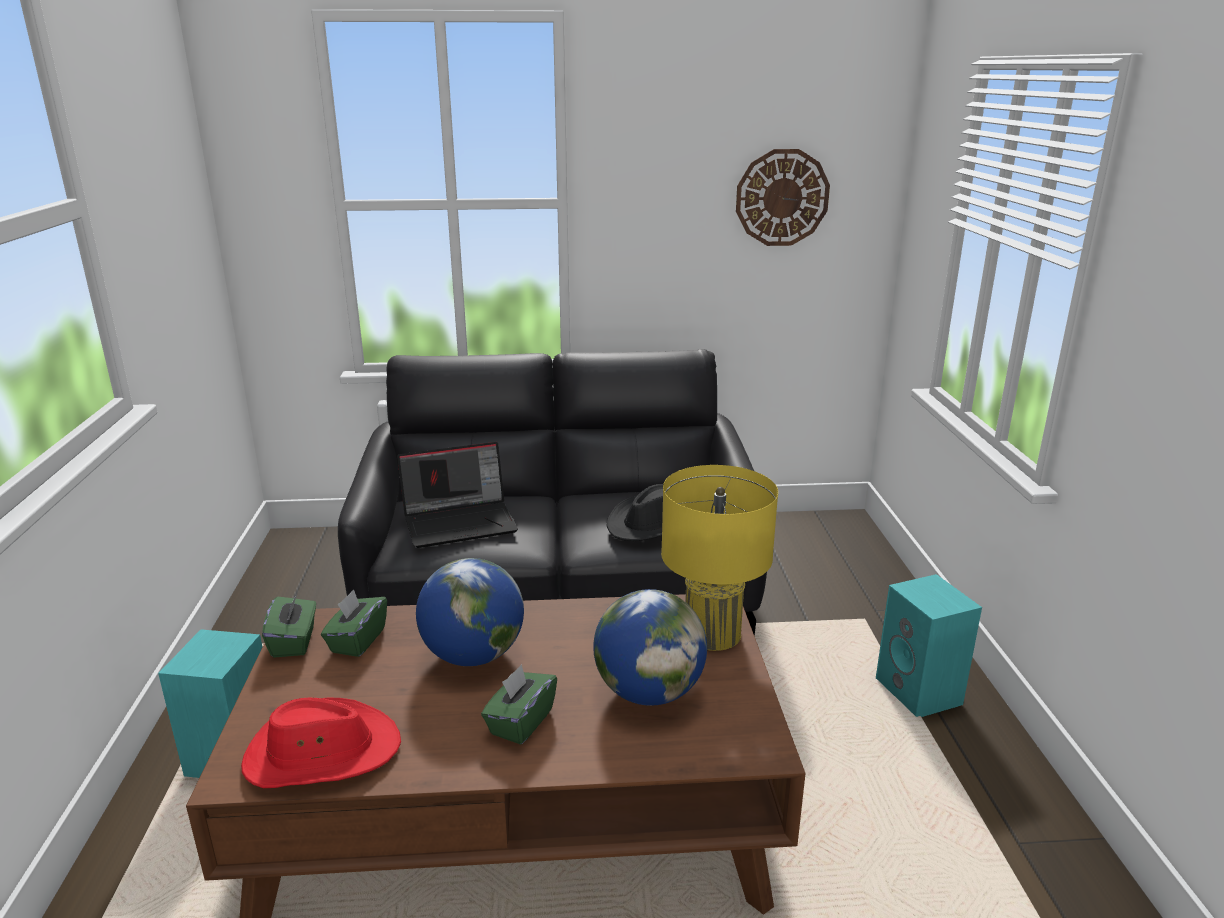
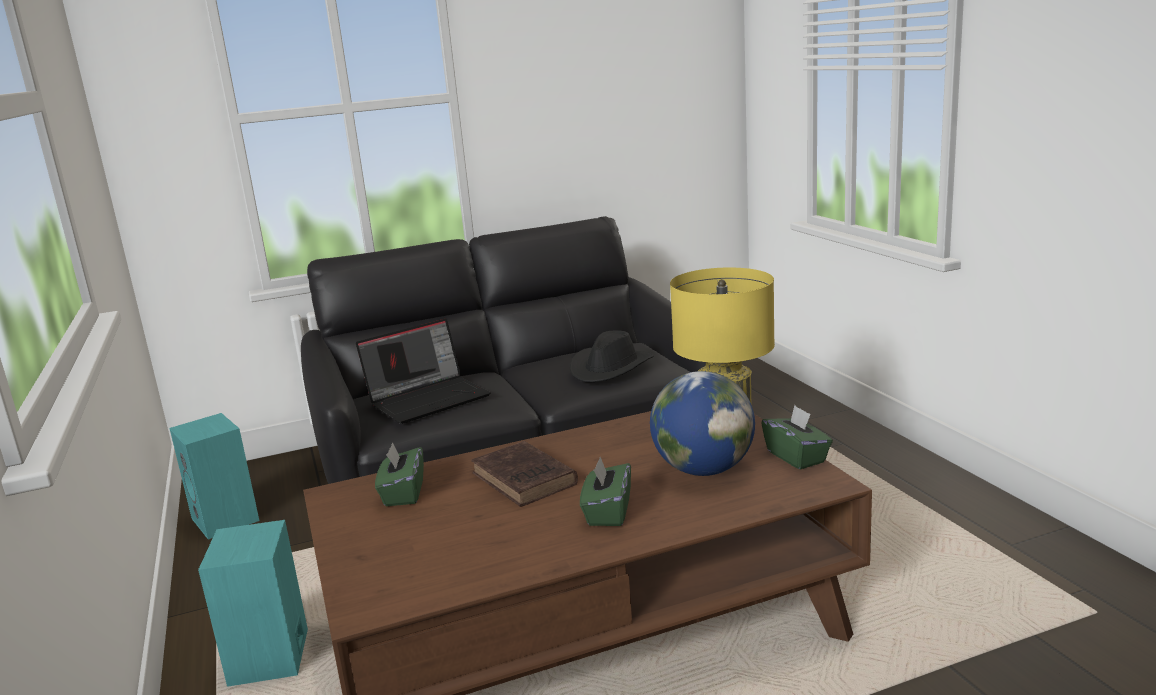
camera: 15 degrees left, 5 degrees down
(294, 641) = (339, 507): green tissue box -> green tissue box (796, 457)
(321, 752) = (437, 573): red hat -> none
(473, 655) = (525, 480): globe -> brown book
(782, 198) = (645, 75): wall clock -> none
(920, 693) = (875, 466): turquoise speaker -> turquoise speaker (227, 519)

